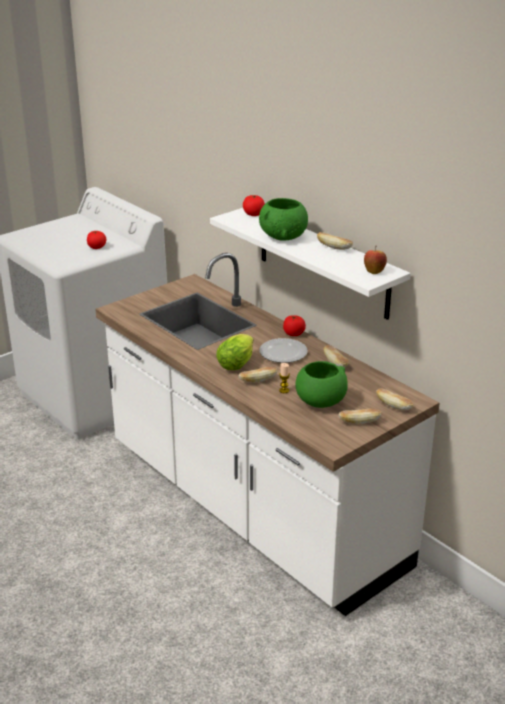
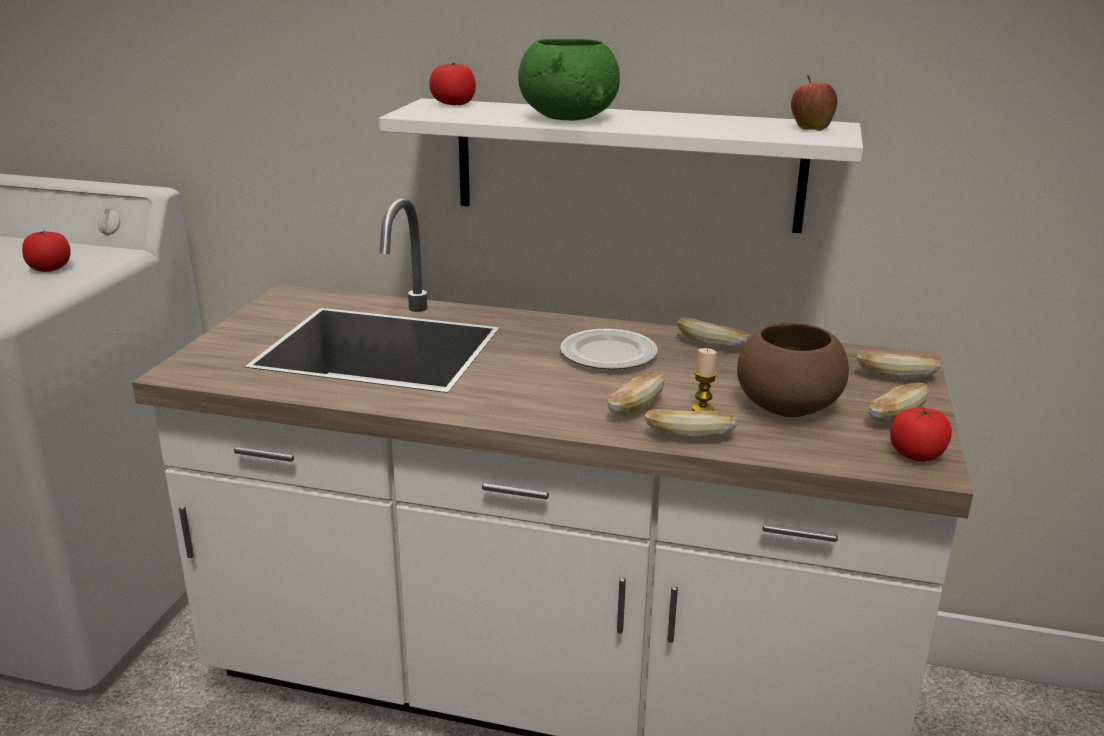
camera: 35 degrees left, 5 degrees down
(237, 363) = (555, 391): lettuce -> none
(293, 334) = (580, 323): tomato -> tomato (916, 455)
(320, 402) = (787, 407): green bowl -> brown bowl
(334, 247) = (680, 116): bread -> bread (689, 437)

